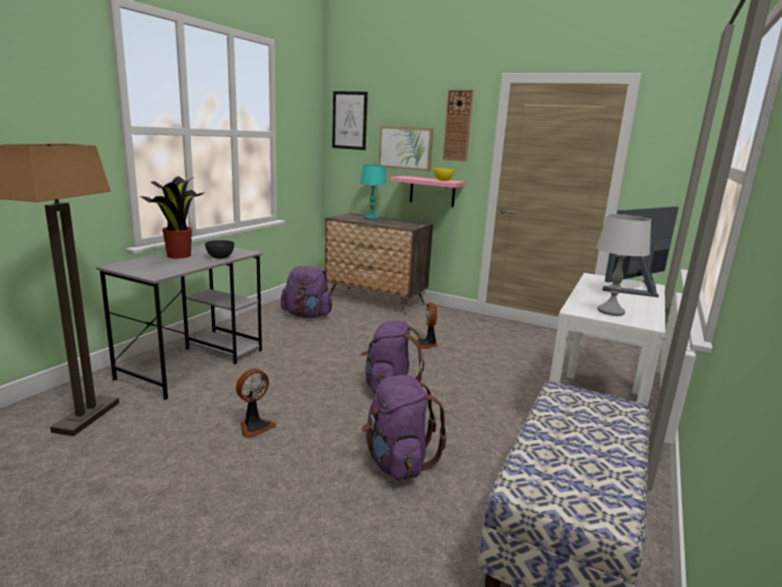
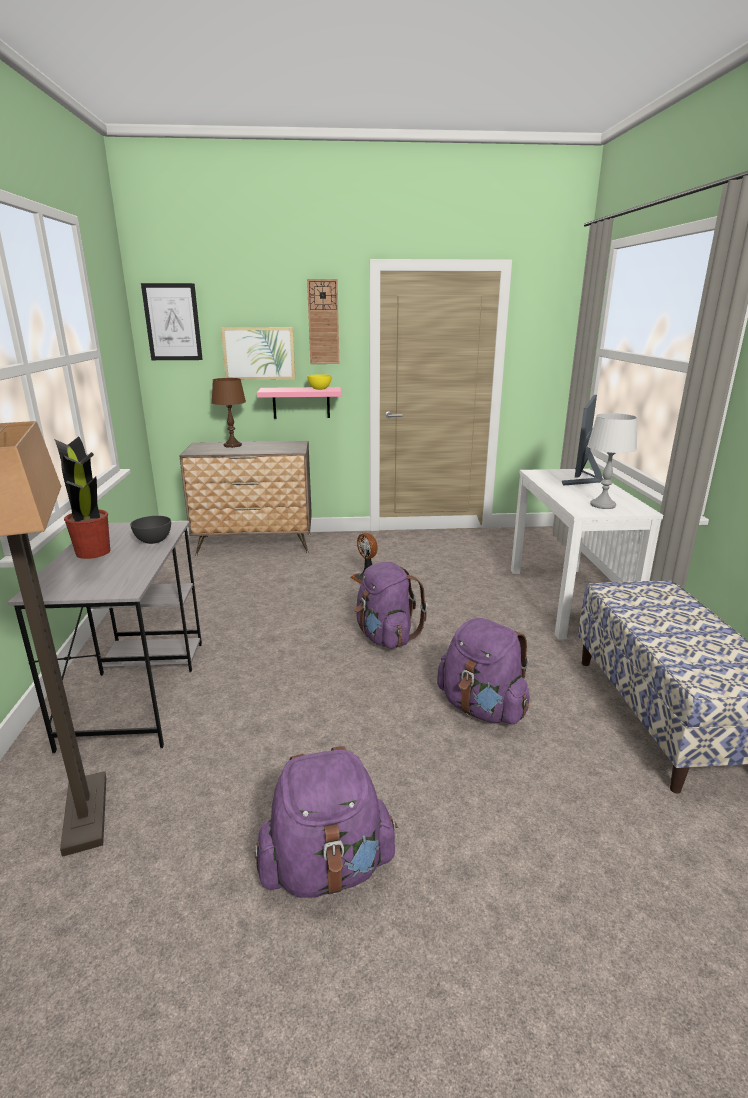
camera: 30 degrees left, 5 degrees up
(254, 426) = (310, 733): fan -> none
(307, 315) = (200, 584): purple backpack -> purple backpack (327, 869)
(371, 218) = (232, 445): turquoise table lamp -> brown table lamp

